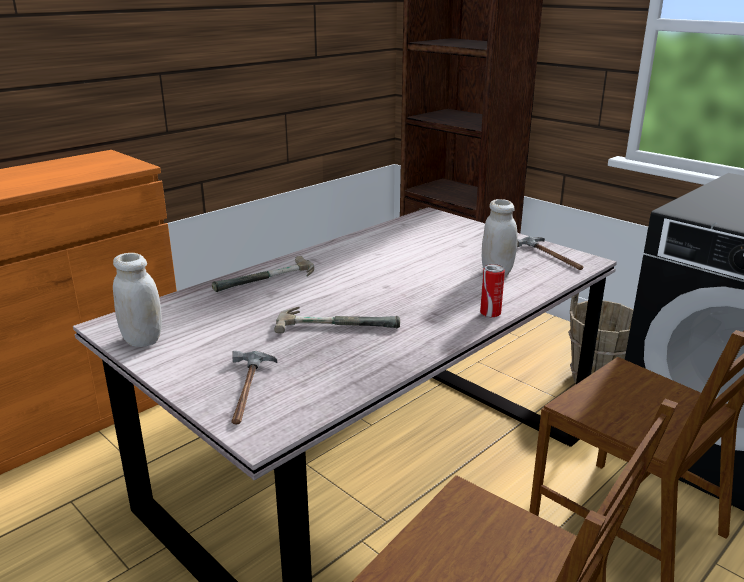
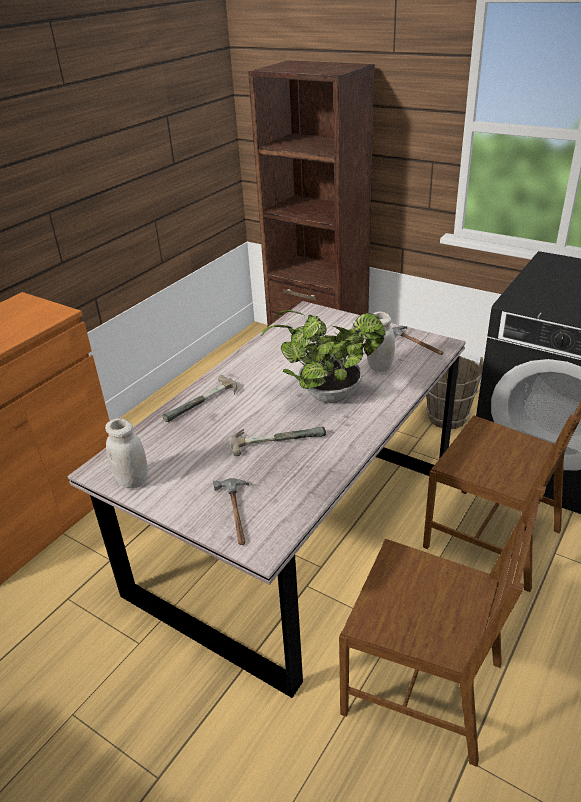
camera: 10 degrees left, 10 degrees up
(417, 290) = (325, 395): none -> potted plant
(490, 313) = (387, 410): can -> none

